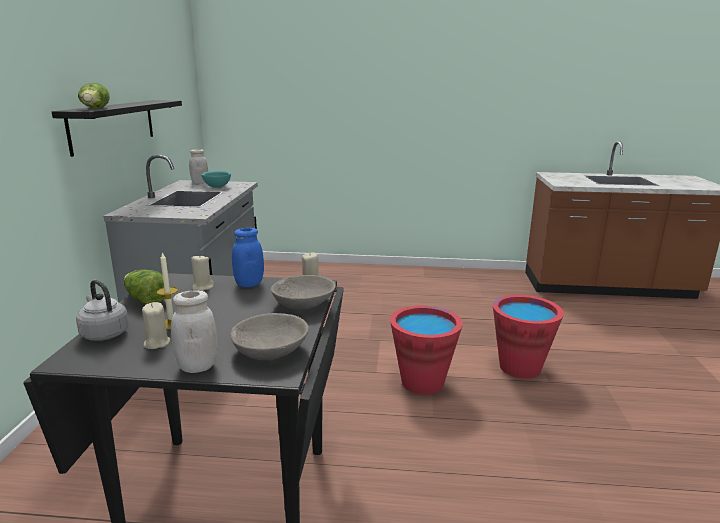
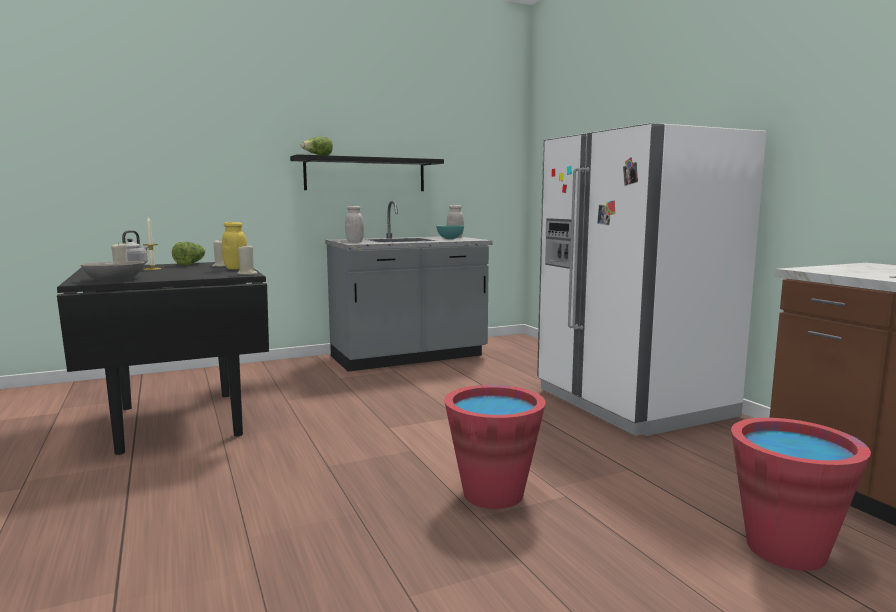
camera: 60 degrees right, 10 degrees down
(198, 366) = (88, 276): white jar -> white jar (354, 242)
(249, 284) = (236, 268): blue jar -> yellow jar
(303, 303) = (203, 276): grey bowl -> none
(414, 283) = (632, 403): none -> white fridge
(422, 382) = (391, 449): red bucket -> red bucket (786, 549)

